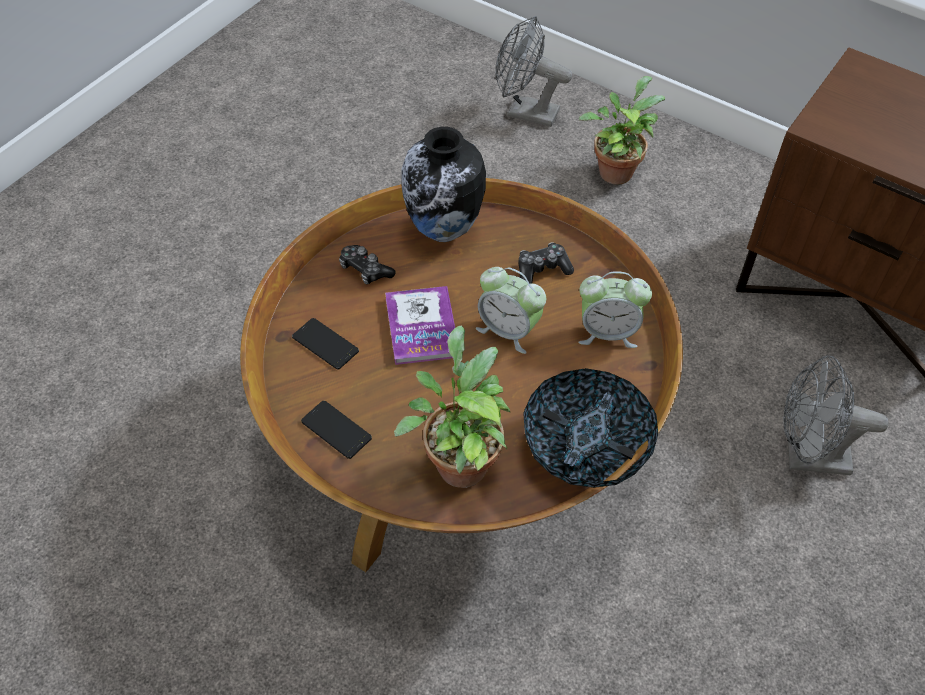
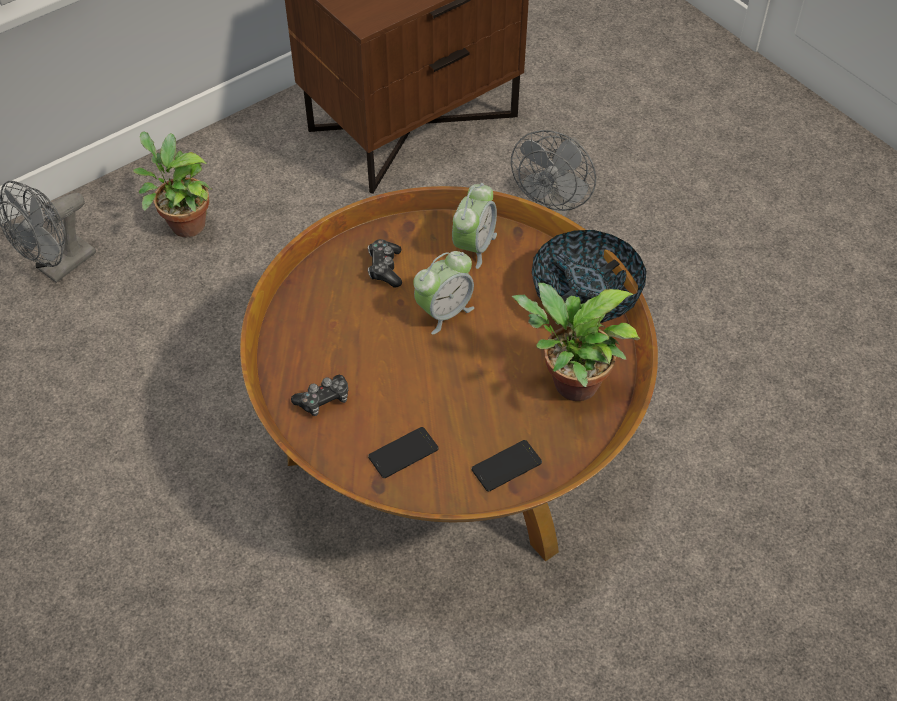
camera: 70 degrees left, 0 degrees up
(421, 327) = (414, 373): book -> none
(443, 231) = (302, 326): vase -> none

